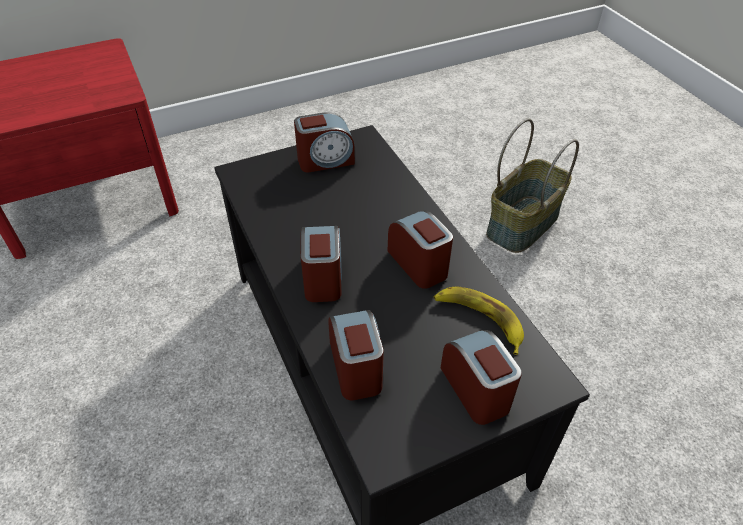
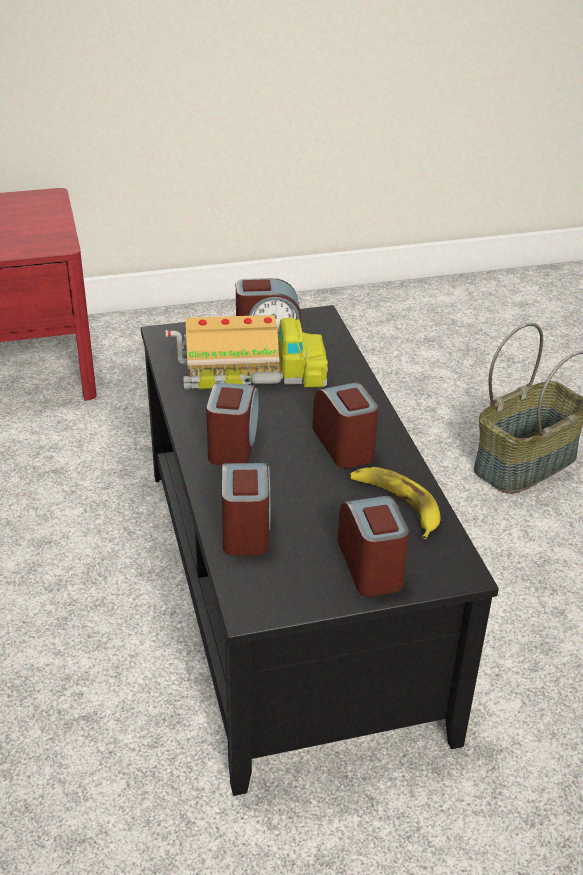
camera: 10 degrees right, 10 degrees down
(322, 202) = (252, 373): none -> toy truck

